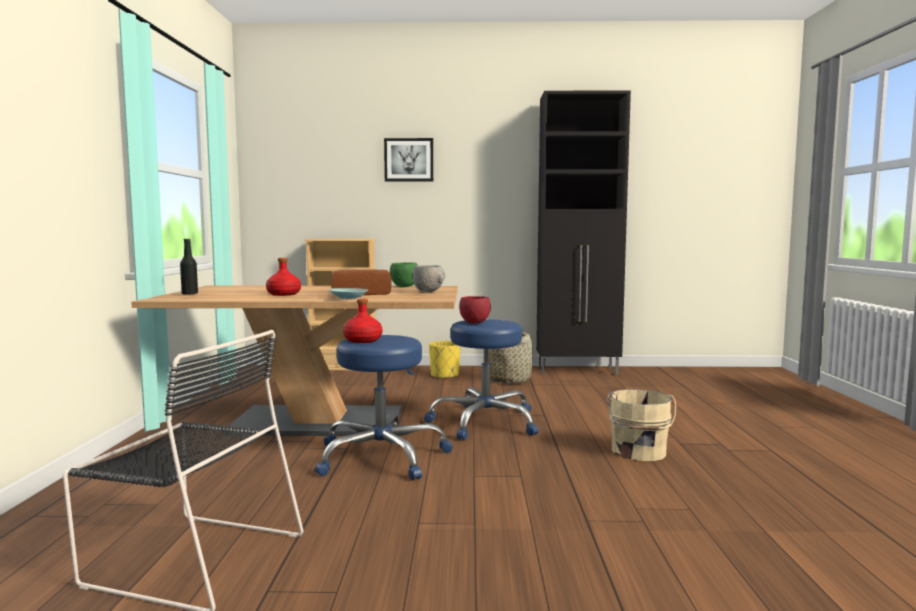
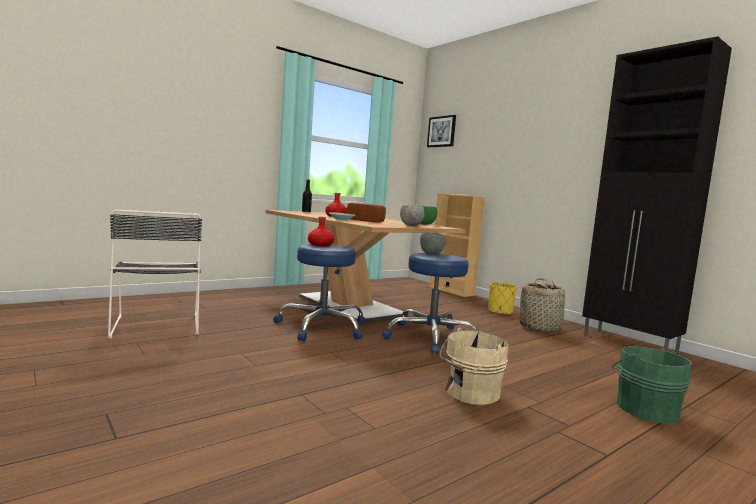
camera: 50 degrees right, 0 degrees up
(409, 160) = (516, 133): picture -> picture (442, 131)
(475, 323) = (432, 254): red bowl -> grey bowl
(705, 414) = (645, 409): none -> green bucket

